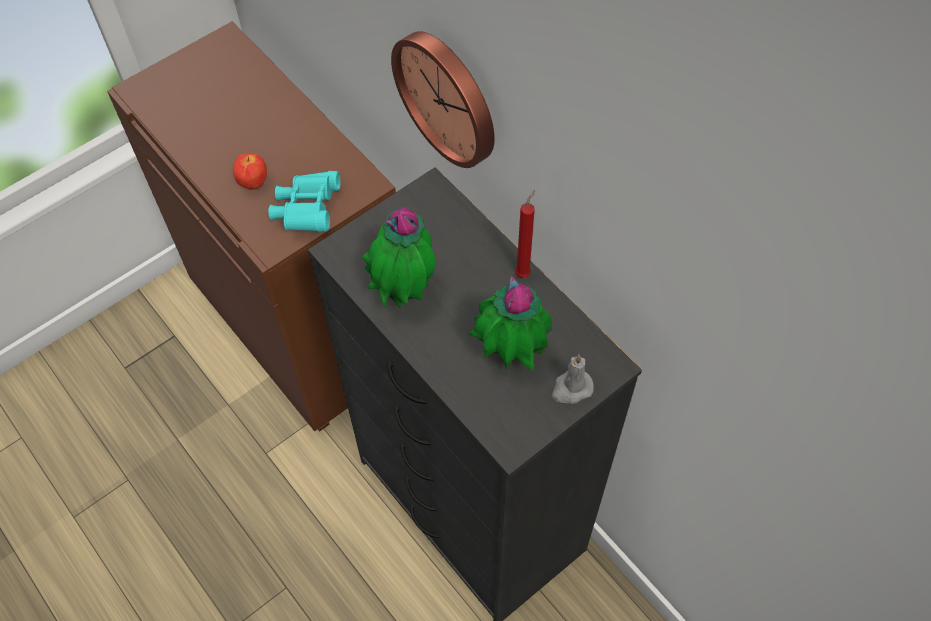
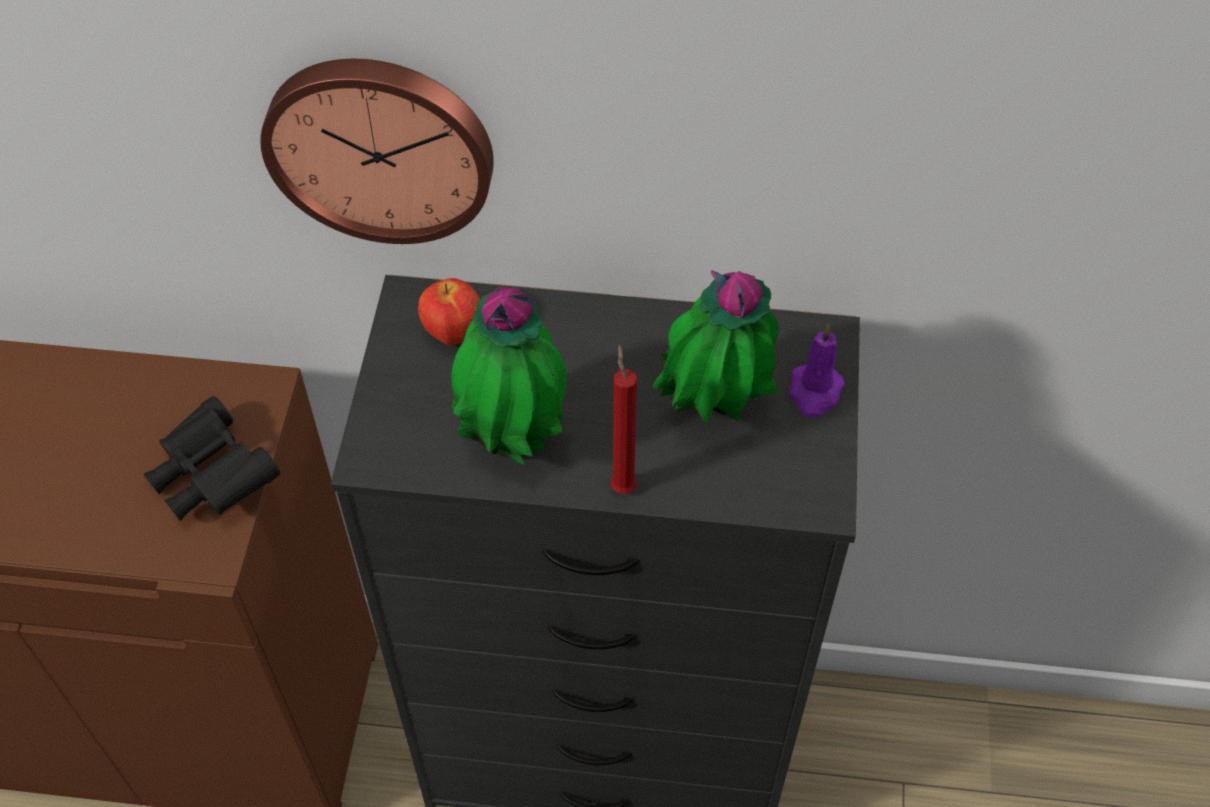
camera: 45 degrees left, 5 degrees down
(253, 182) = (96, 499): apple -> apple (452, 334)
(307, 211) = (213, 477): turquoise binoculars -> black binoculars
(524, 272) = (624, 312): red candle -> red candle (622, 485)
(571, 388) = (814, 392): grey candle -> purple candle

